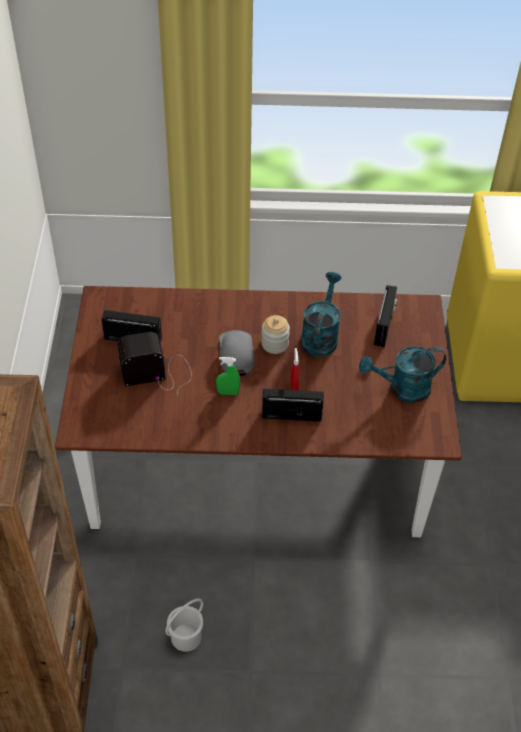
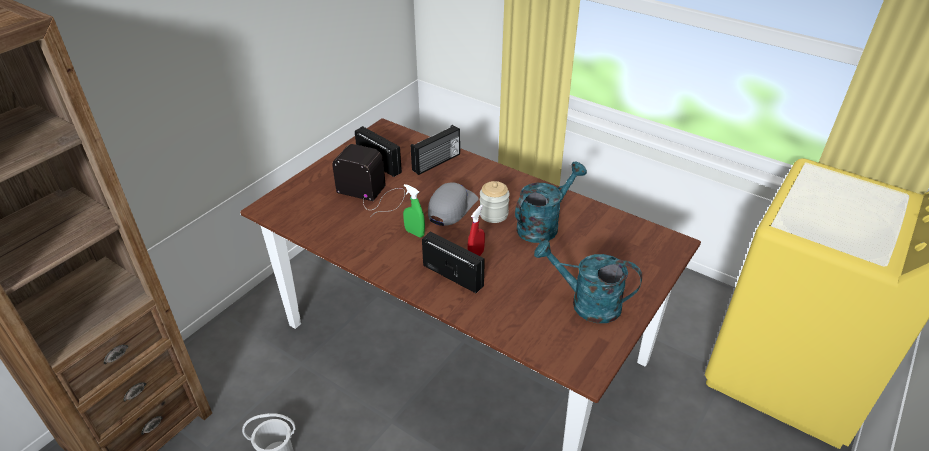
camera: 35 degrees right, 10 degrees down
(385, 326) = (616, 243): radio -> radio (437, 162)

